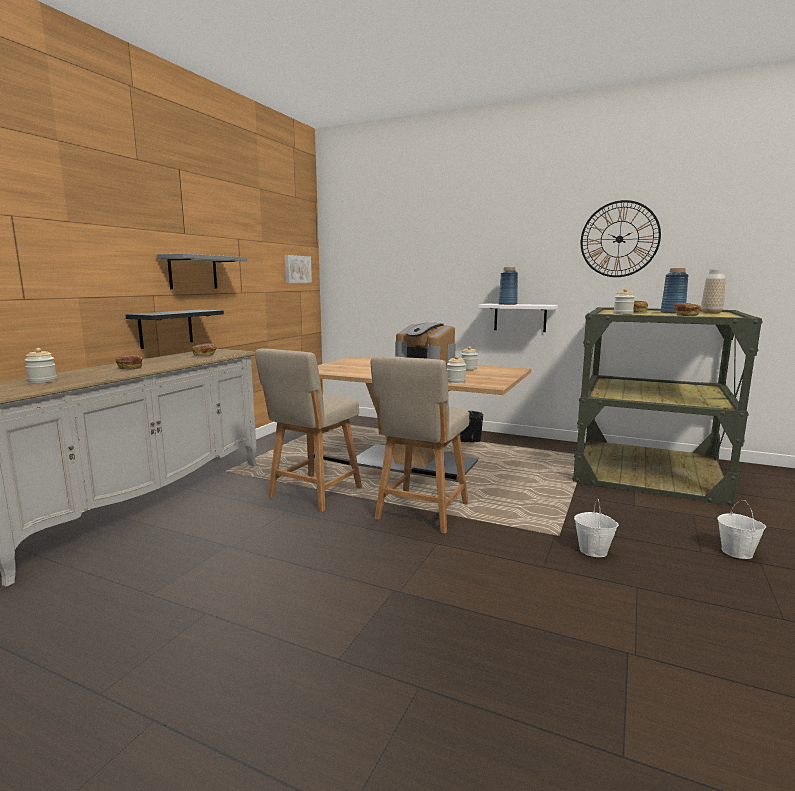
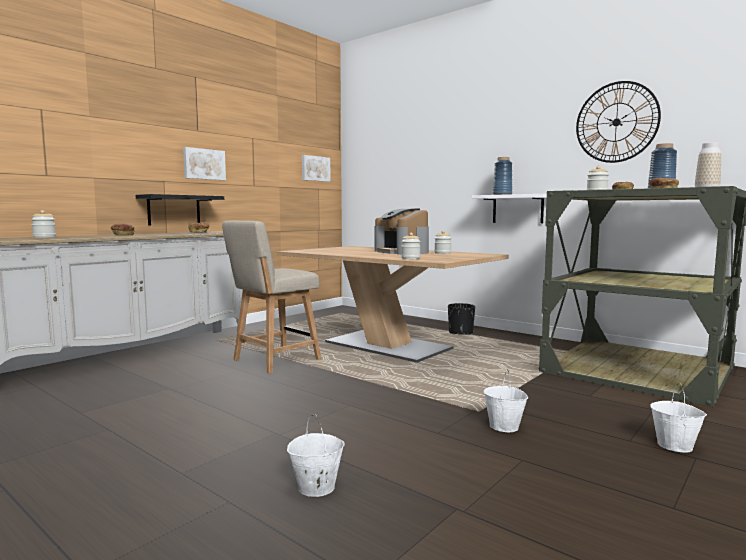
camera: 15 degrees right, 5 degrees down
(193, 272) = (203, 164): grey shelf -> picture
(421, 513) = (357, 382): beige chair -> none
(488, 652) = (316, 487): none -> white bucket

